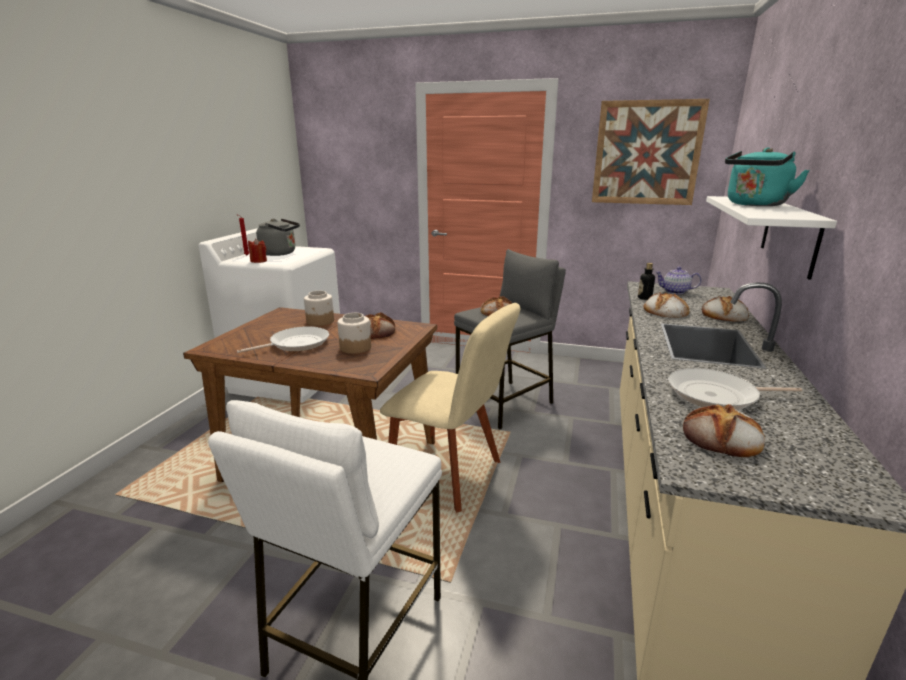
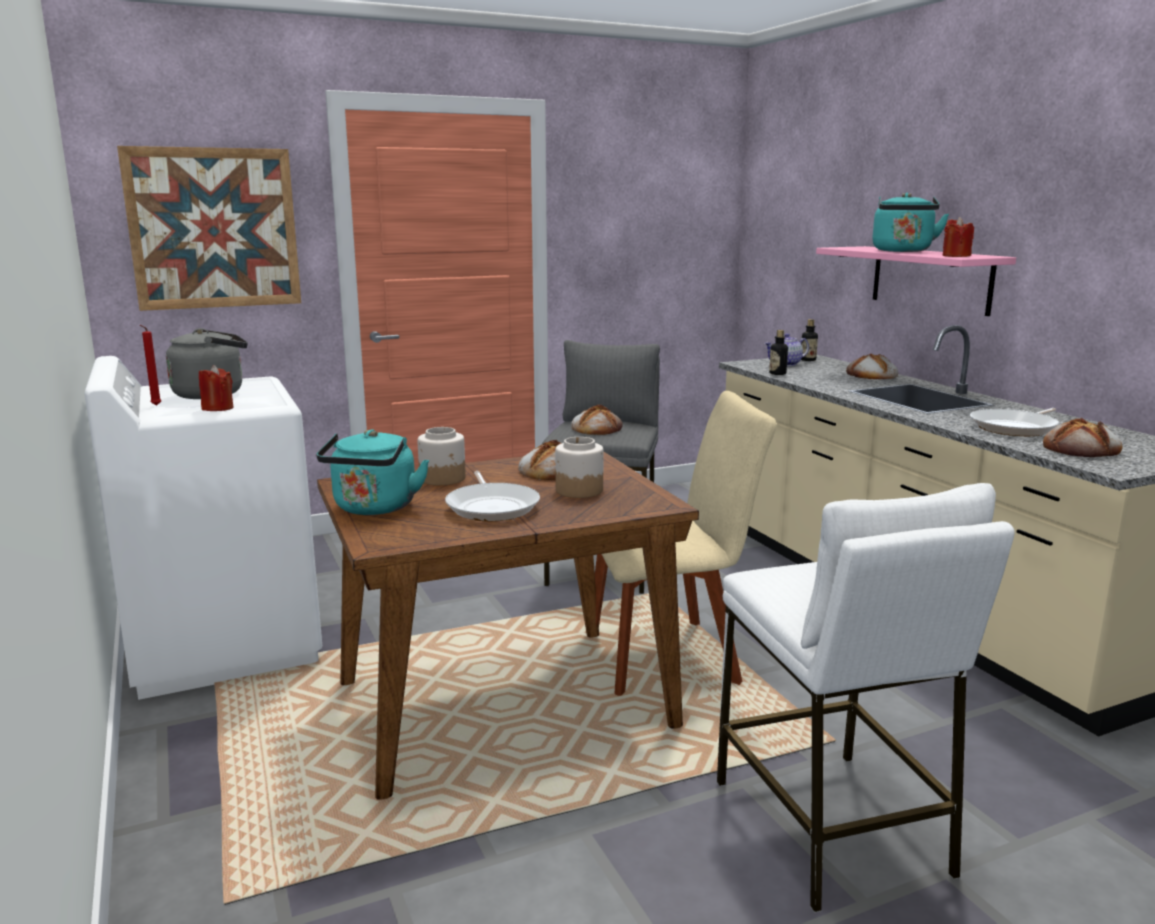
camera: 40 degrees left, 5 degrees down
(255, 329) = (374, 508): none -> turquoise kettle
(296, 344) = (492, 507): frying pan -> frying pan turned 150 degrees clockwise
(646, 153) = (658, 202): picture -> picture (214, 228)
(665, 311) = (824, 381): bread -> none
(705, 291) = (808, 360): none -> bottle
(766, 214) = (955, 256): none -> red candle
(790, 234) = (930, 279): white shelf -> pink shelf

